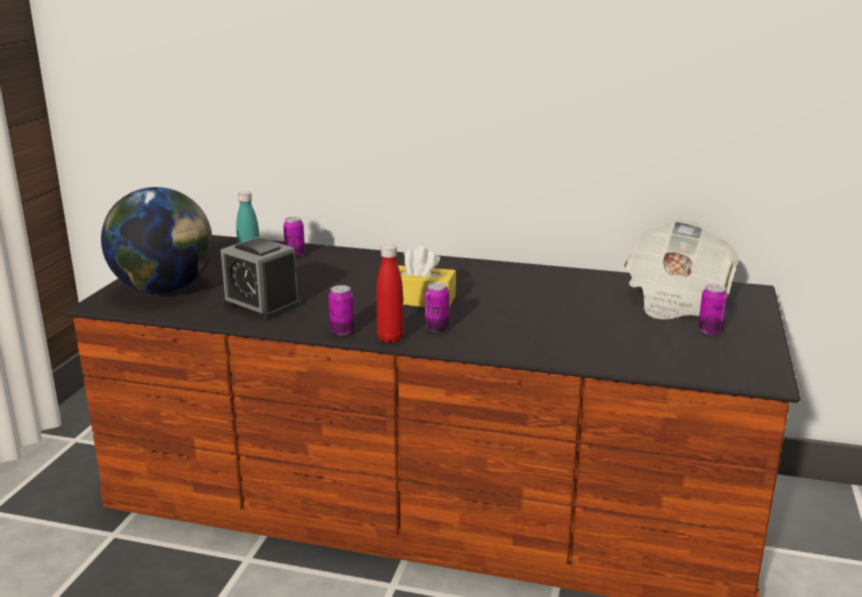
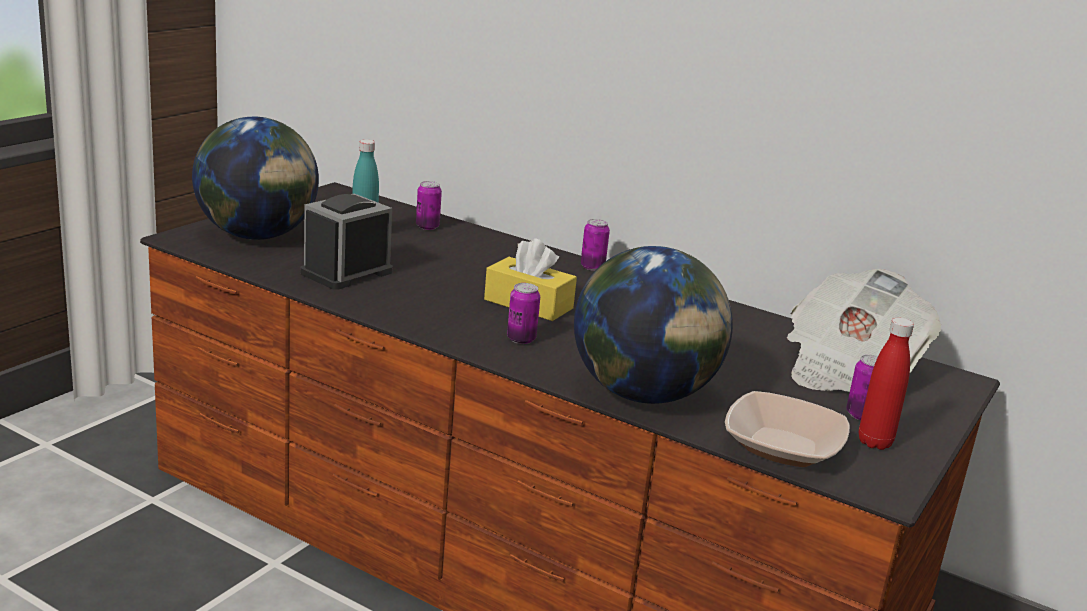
camera: 15 degrees right, 0 degrees up
(262, 304) = (346, 272): alarm clock -> alarm clock turned 75 degrees clockwise
(342, 331) = (410, 320): can -> can (592, 267)
(390, 338) = (458, 339): red bottle -> red bottle (874, 442)
(557, 350) = (644, 394): none -> globe
(679, 366) = (782, 447): none -> bowl

